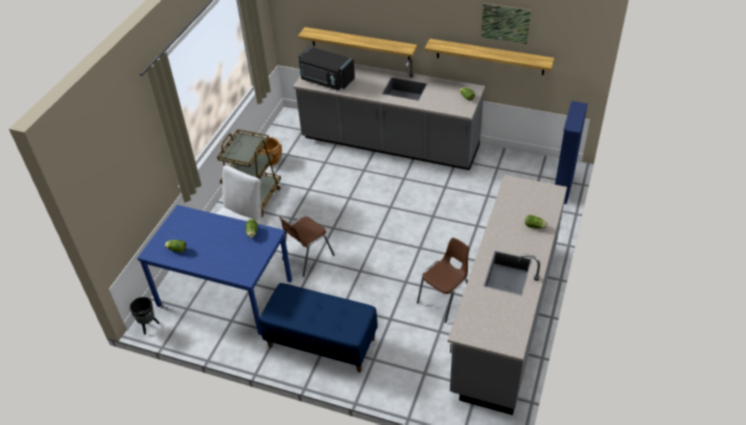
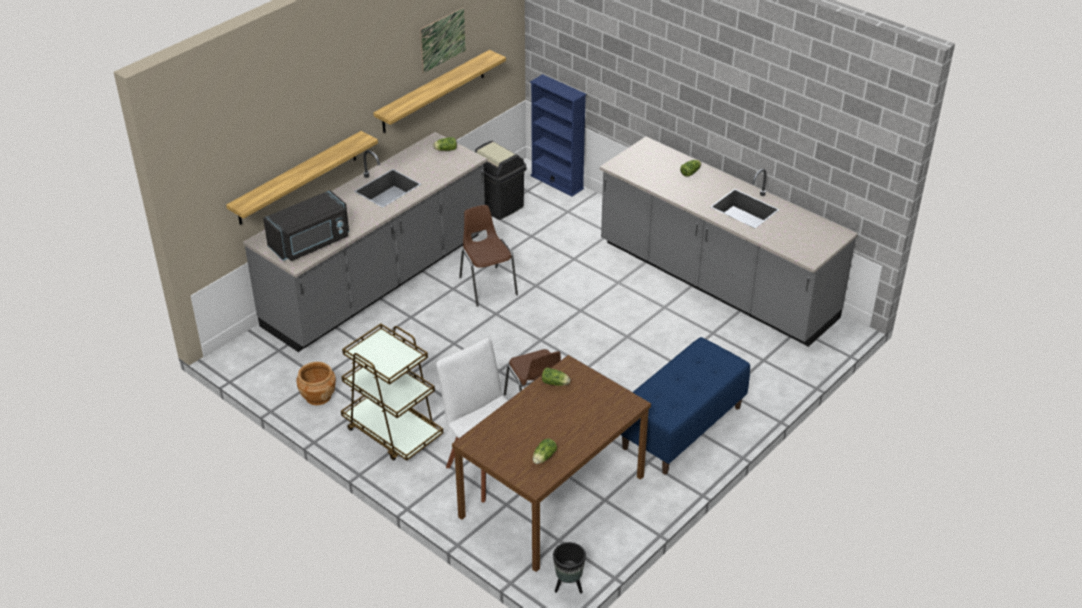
camera: 70 degrees left, 5 degrees down
(226, 292) = (552, 495): blue dining table -> brown dining table
(445, 300) = (671, 315): brown chair -> brown chair (487, 286)
(510, 168) = (498, 206): none -> black trash can

